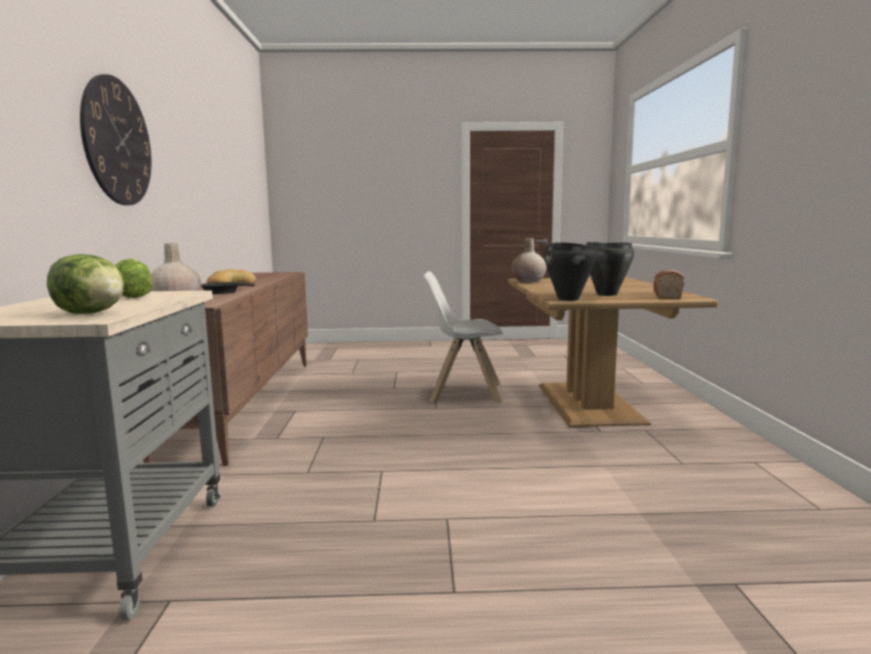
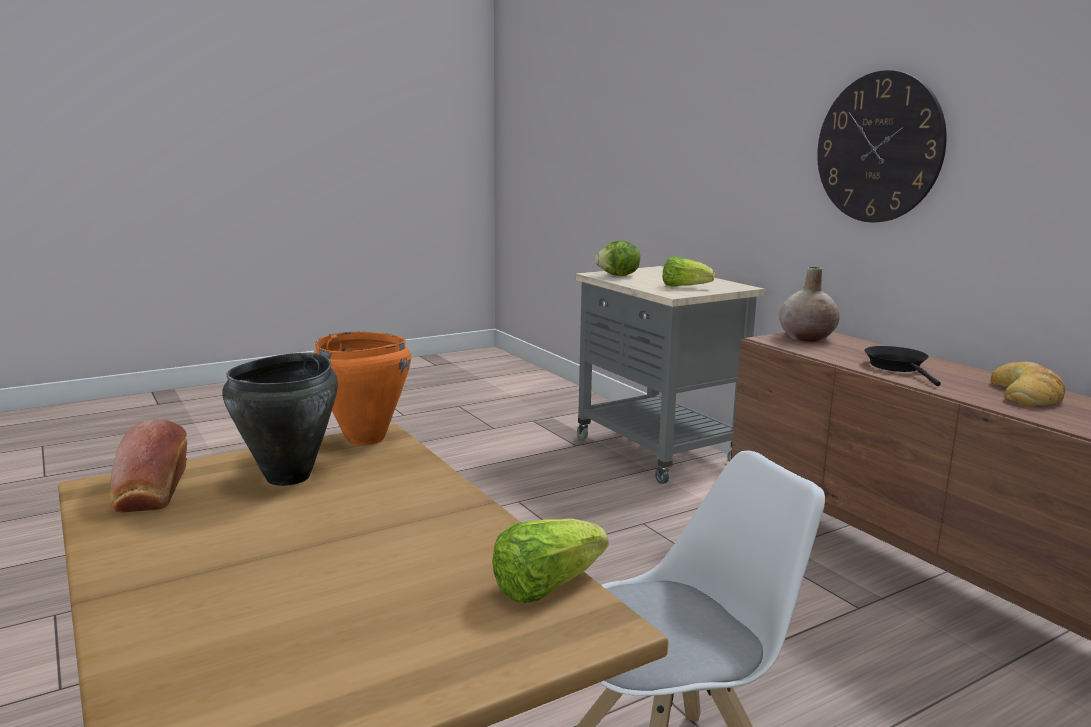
camera: 150 degrees right, 5 degrees up
(528, 281) = (546, 586): beige vase -> lettuce
(568, 299) = (365, 439): black cooking pot -> orange cooking pot

